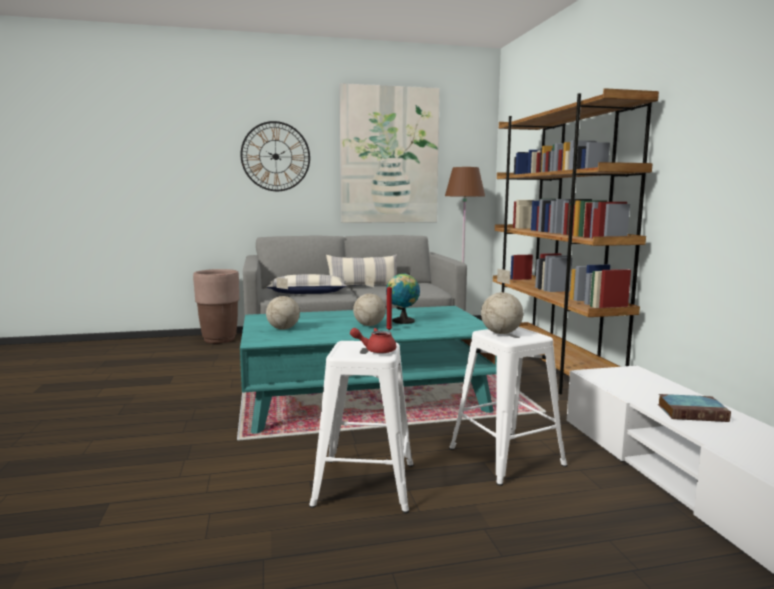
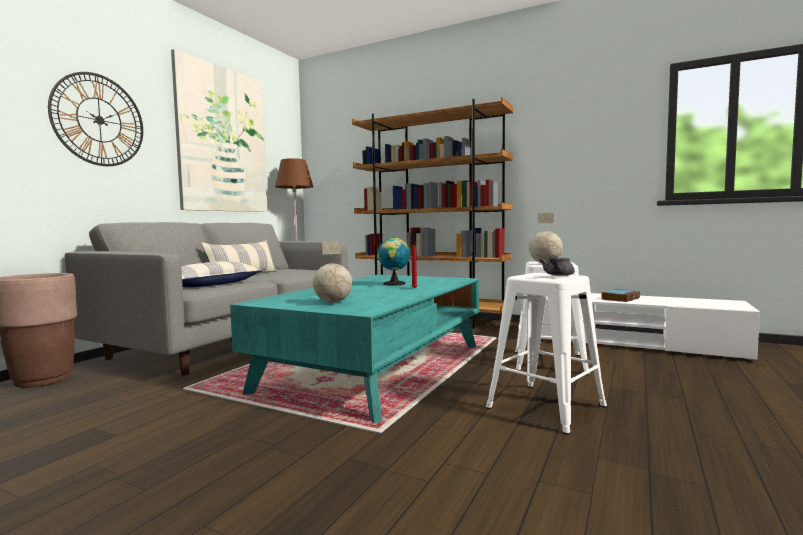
camera: 50 degrees left, 5 degrees down
(369, 325) = (386, 289): globe -> none
(375, 350) = (557, 275): red teapot -> grey teapot

